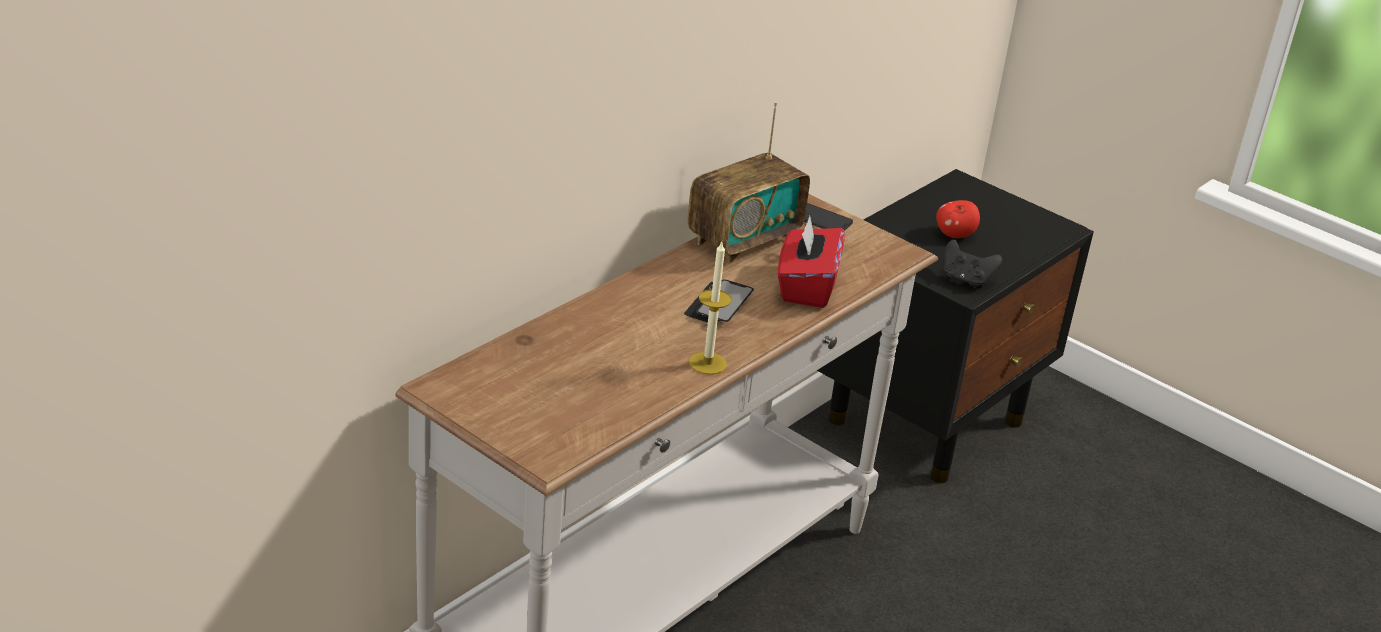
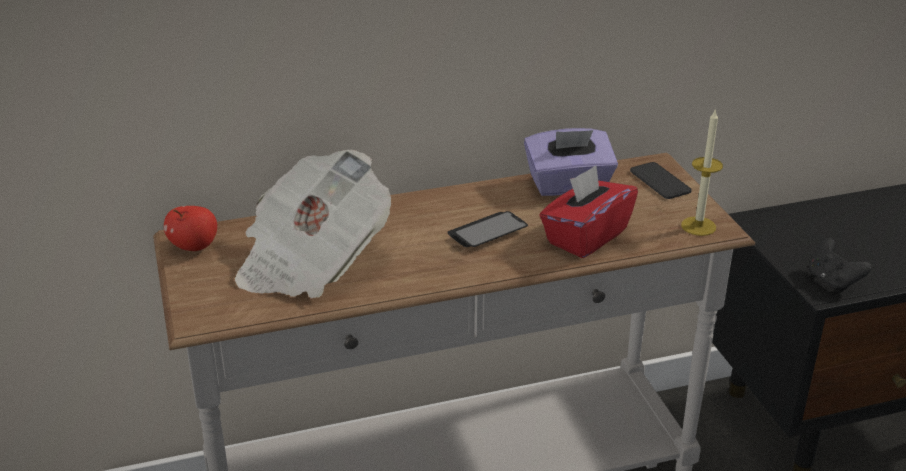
camera: 35 degrees right, 0 degrees up
(591, 375) = (311, 261): none -> newspaper
(707, 363) = (421, 278): candle -> candle (698, 226)
(743, 240) = (568, 185): radio -> purple tissue box
(954, 235) = (857, 239): apple -> apple (194, 246)

